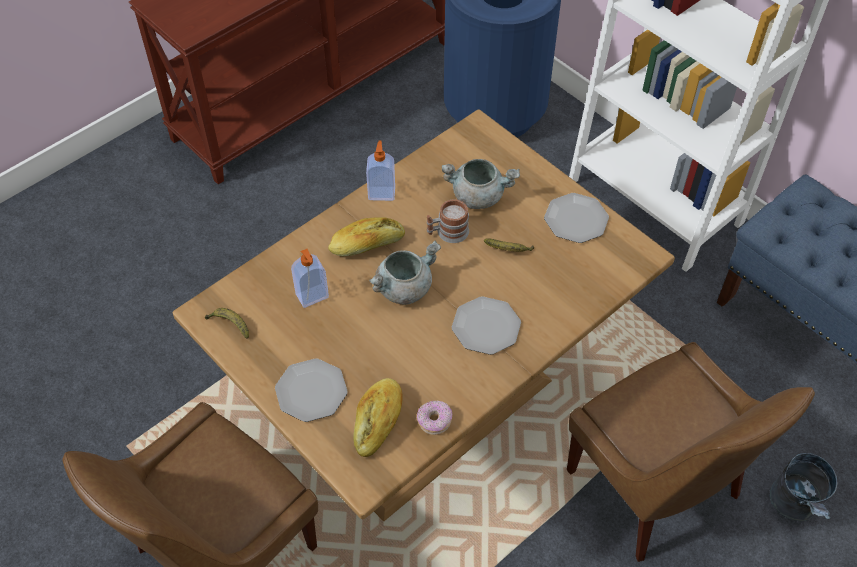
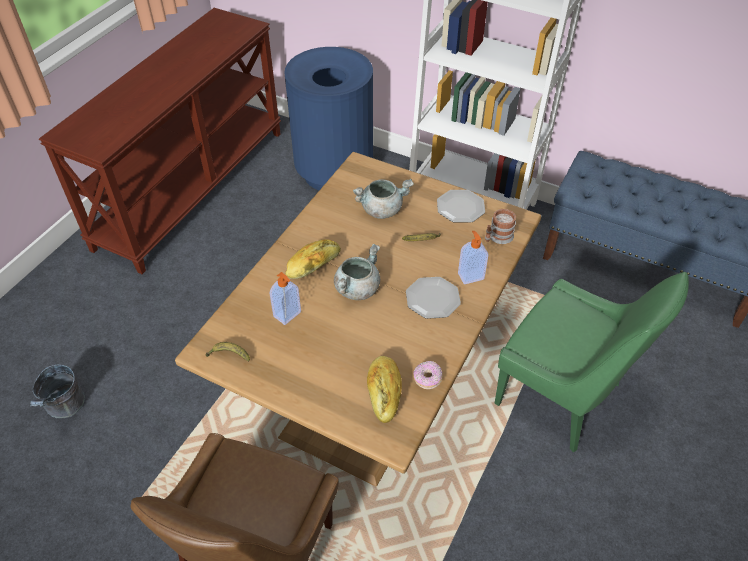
camera: 20 degrees left, 5 degrees down
(310, 391) = (319, 386): plate -> none
(381, 193) = (307, 226): soap dispenser -> soap dispenser (470, 276)
(447, 232) = (371, 240): mug -> mug (497, 237)
(657, 489) = (562, 396): brown chair -> green chair
(795, 507) = (658, 379): grey bucket -> grey bucket (65, 409)

